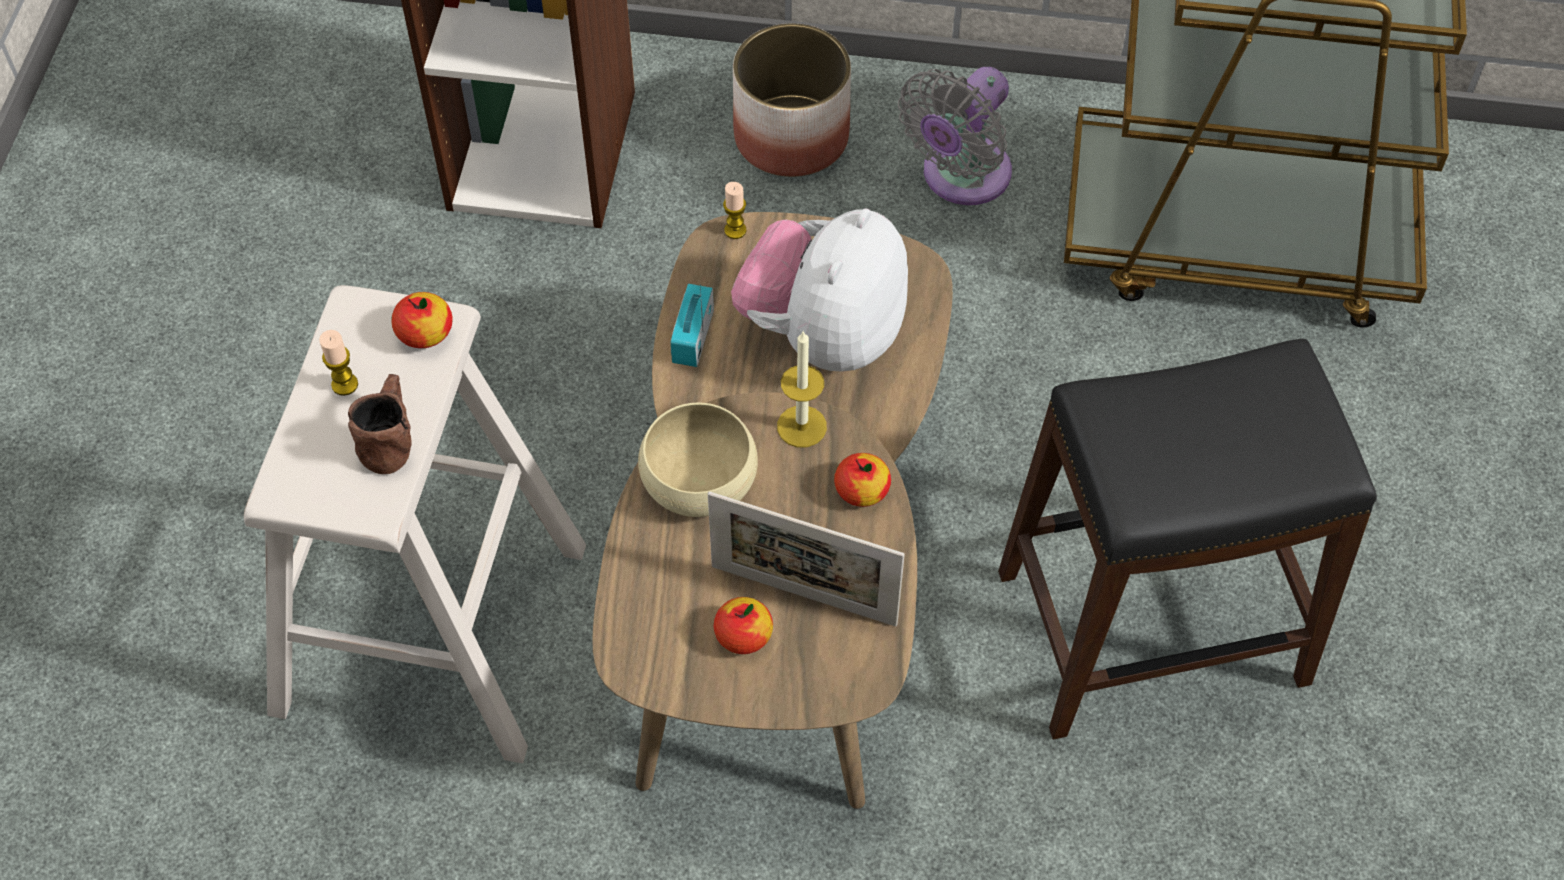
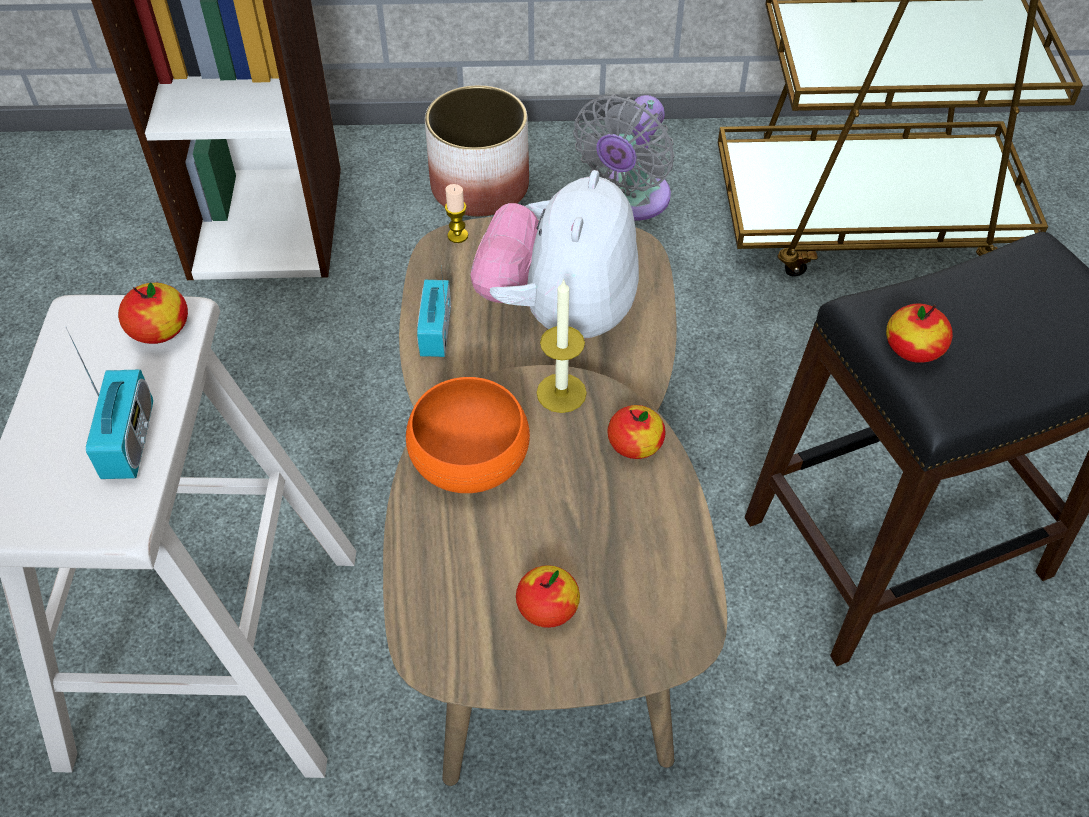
camera: 10 degrees left, 5 degrees down
(344, 384) = (72, 393): candle -> none
(390, 437) = (129, 440): brown mug -> radio
(699, 479) = (470, 457): beige bowl -> orange bowl
(803, 595) = (601, 556): picture frame -> none
(1122, 446) = (913, 348): none -> apple

